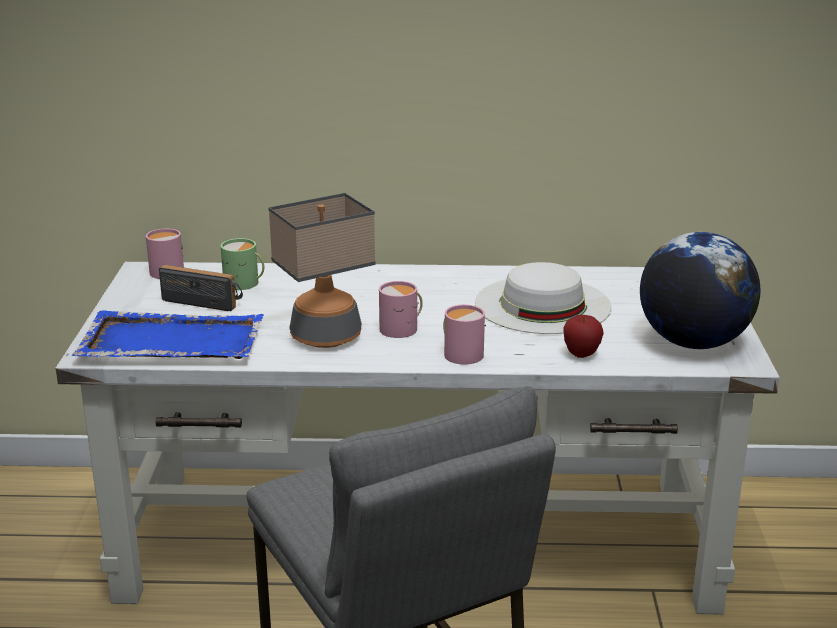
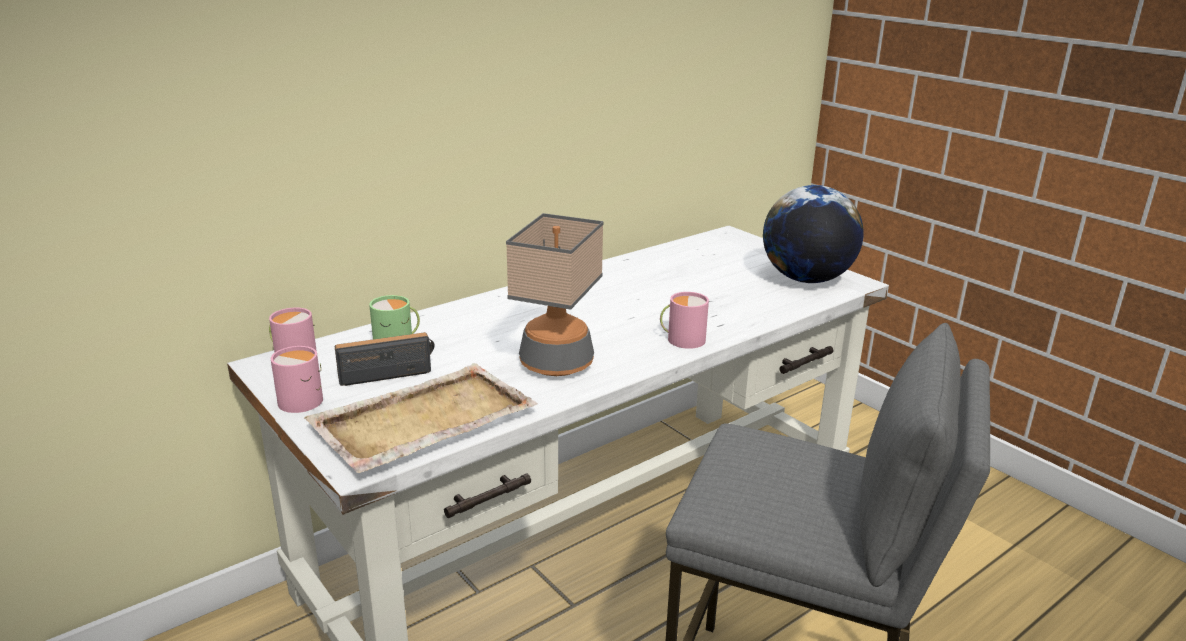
camera: 40 degrees left, 0 degrees up
(170, 342) = (421, 421): blue tray -> beige tray
(402, 328) = (604, 335): pink mug -> pink mug (304, 399)
(542, 304) = (669, 284): white hat -> none
(581, 354) = (760, 311): apple -> none

